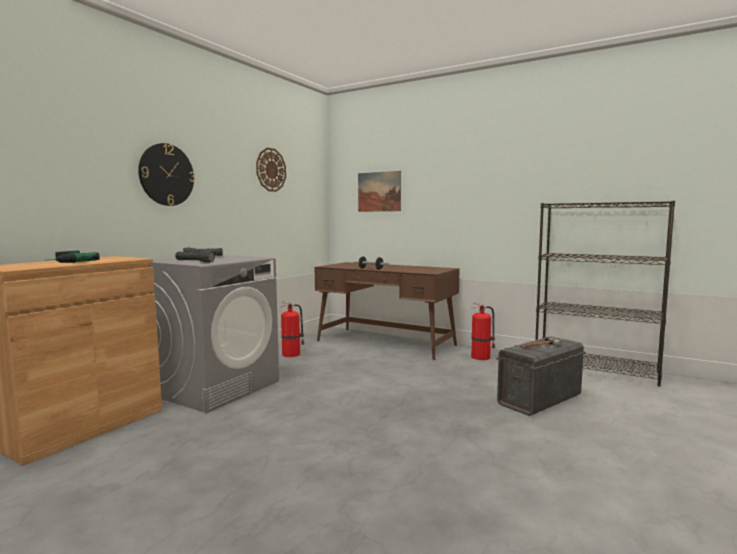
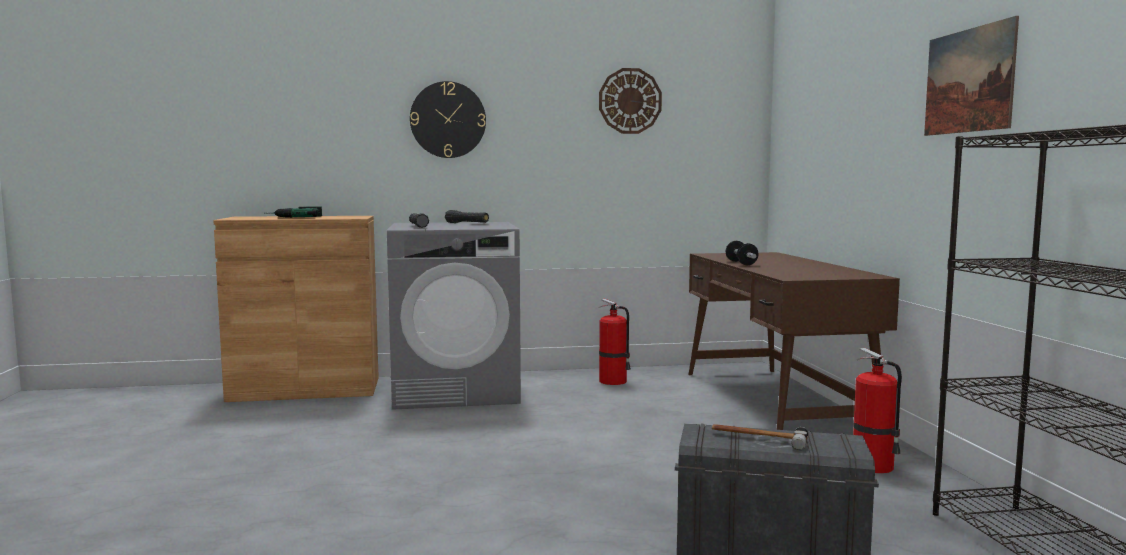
camera: 50 degrees right, 0 degrees up
(379, 191) = (818, 125): picture -> picture (968, 81)

